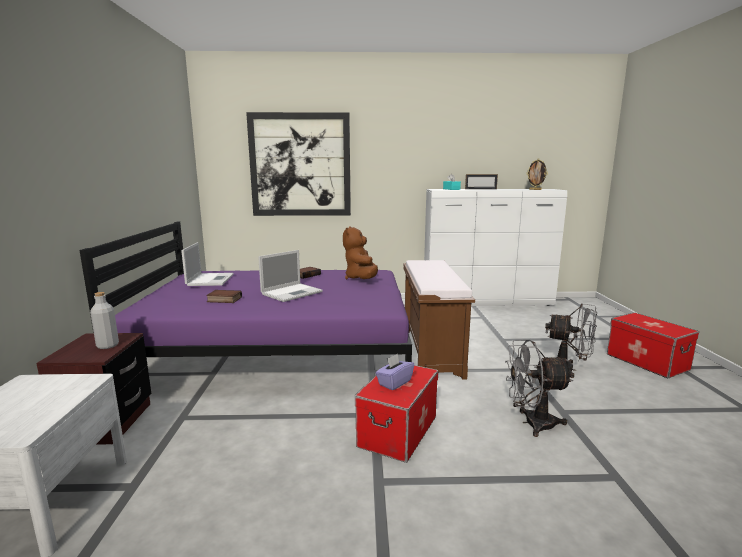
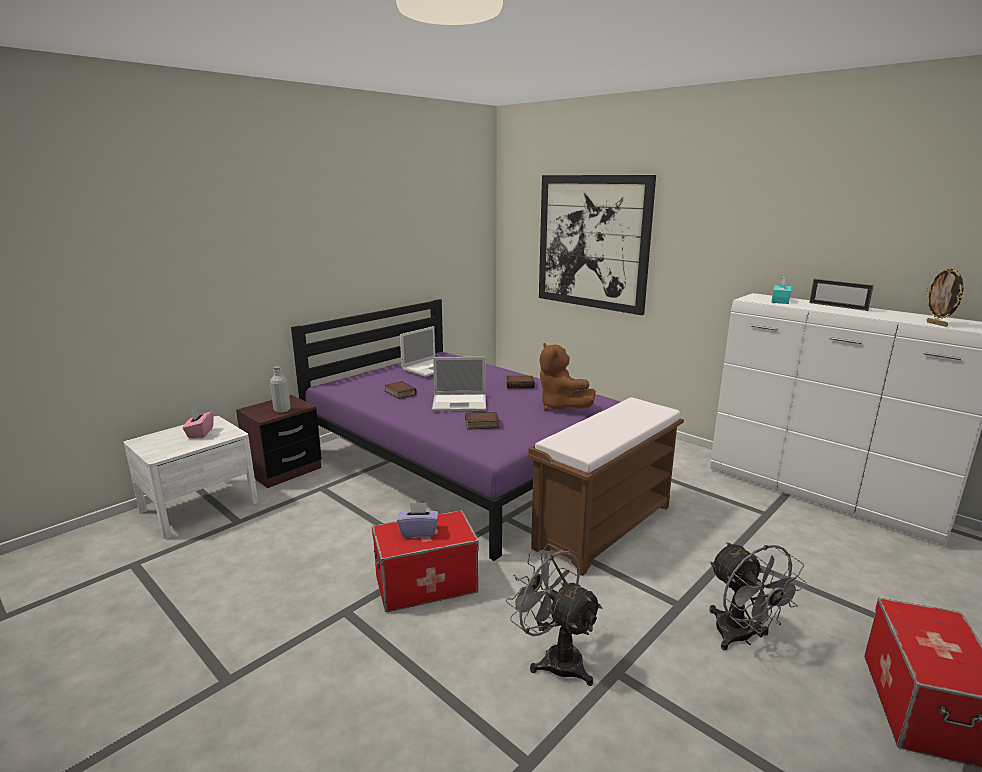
camera: 45 degrees right, 5 degrees up
(35, 395) = (200, 433): none -> pink tissue box
(339, 299) = (481, 424): none -> book
(361, 279) = (561, 406): brown plush toy -> brown plush toy turned 75 degrees counterclockwise

